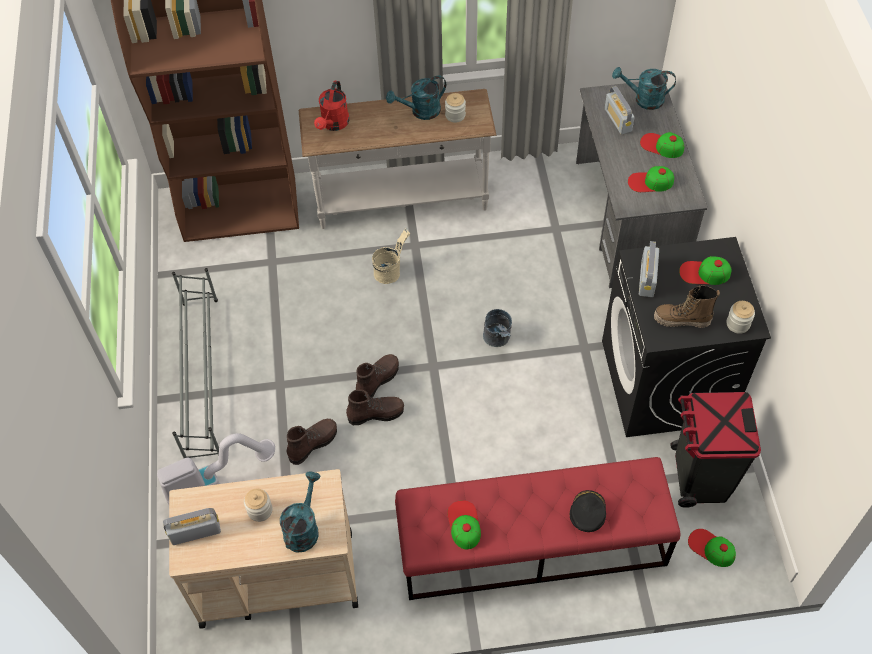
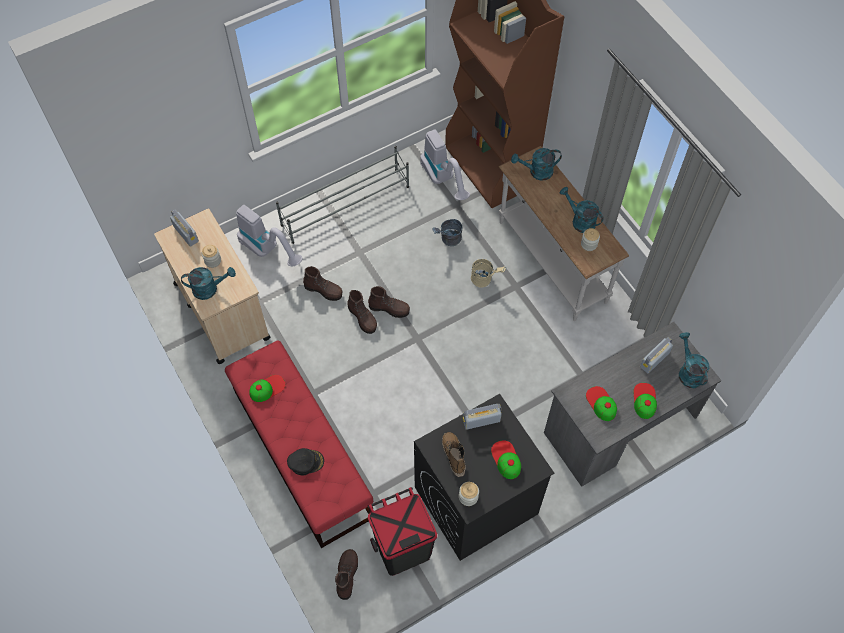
camera: 65 degrees right, 5 degrees up
(229, 261) = (443, 180): none -> vacuum cleaner
(334, 124) = (536, 172): red watering can -> turquoise watering can
(498, 340) = (458, 372): grey bucket -> grey bucket (448, 240)
(711, 548) = (347, 575): cap -> brown boot

